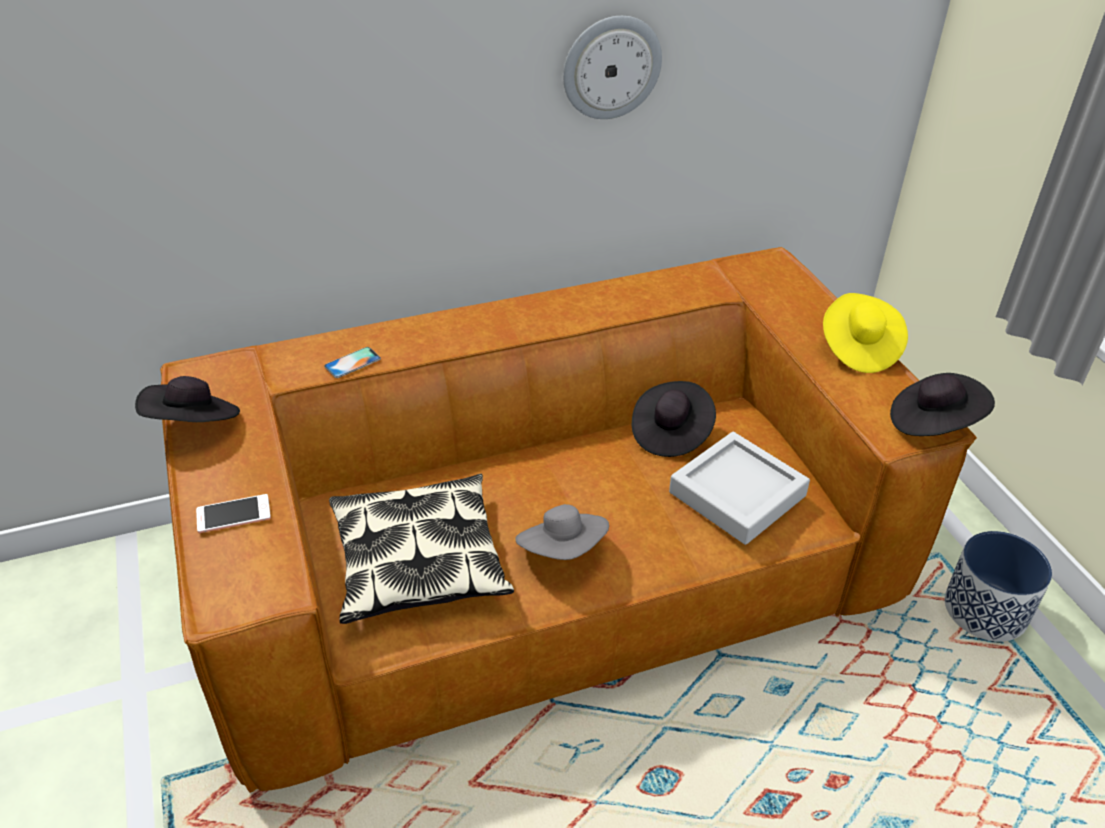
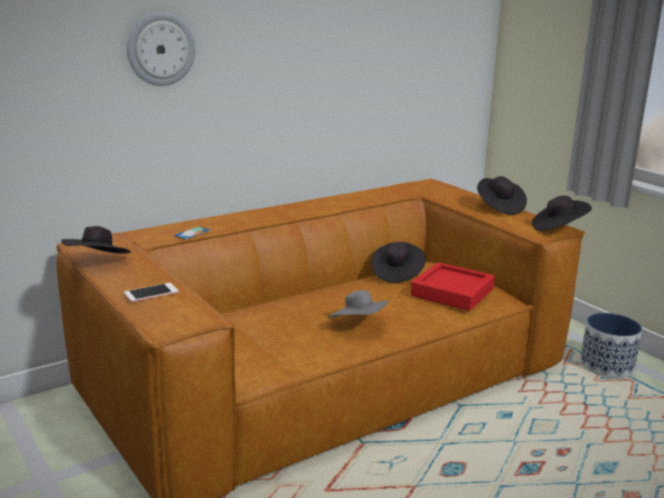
camera: 15 degrees left, 20 degrees down
(418, 561) = (265, 339): pillow -> none
(611, 67) = (331, 57): wall clock -> wall clock (161, 49)
(737, 494) = (452, 292): grey tray -> red tray
(858, 349) = (499, 207): yellow hat -> black hat

